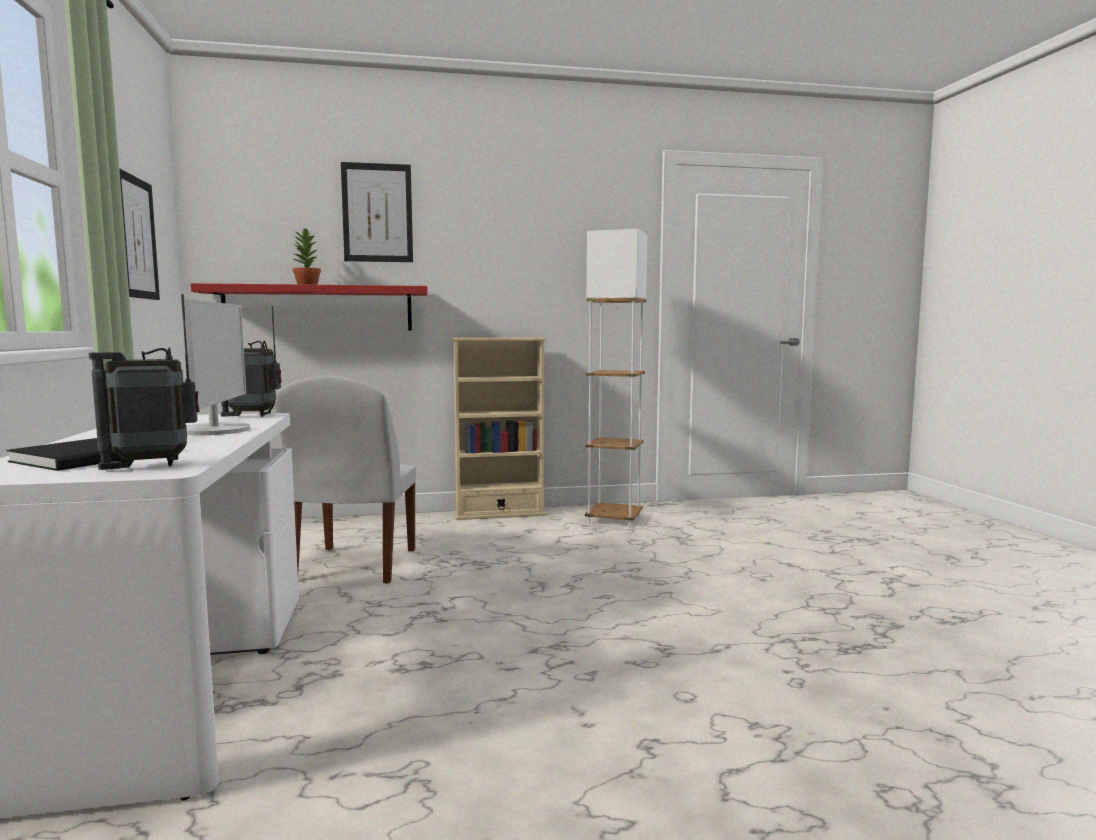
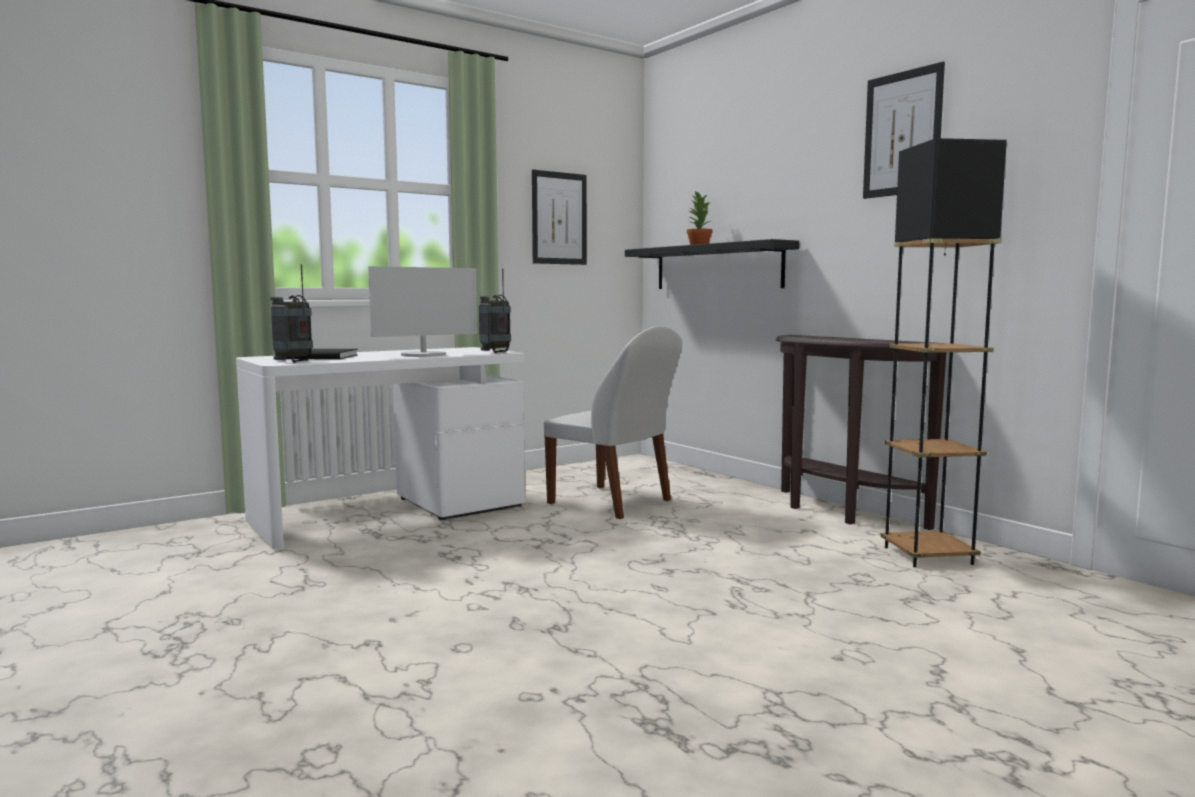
camera: 65 degrees right, 0 degrees up
(318, 308) = (717, 267): red shelf -> black shelf
(354, 566) = (612, 503): white chair -> white chair turned 120 degrees counterclockwise
(377, 213) = (763, 164): picture -> picture (902, 133)
(499, 513) = (838, 511): beige bookcase -> brown console table
(614, 519) = (928, 555): white floor lamp -> black floor lamp

